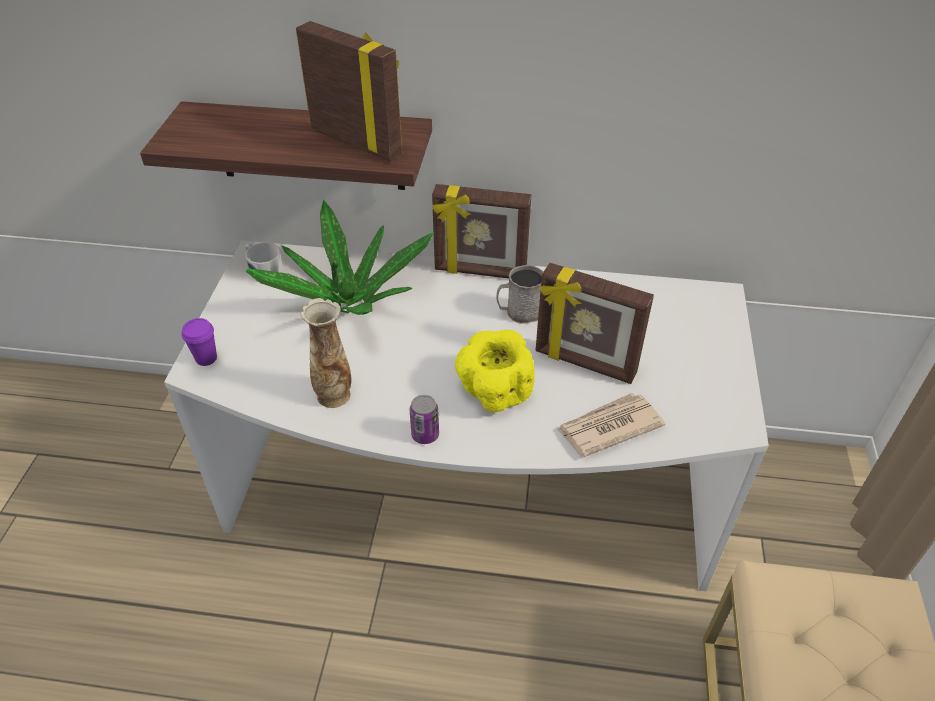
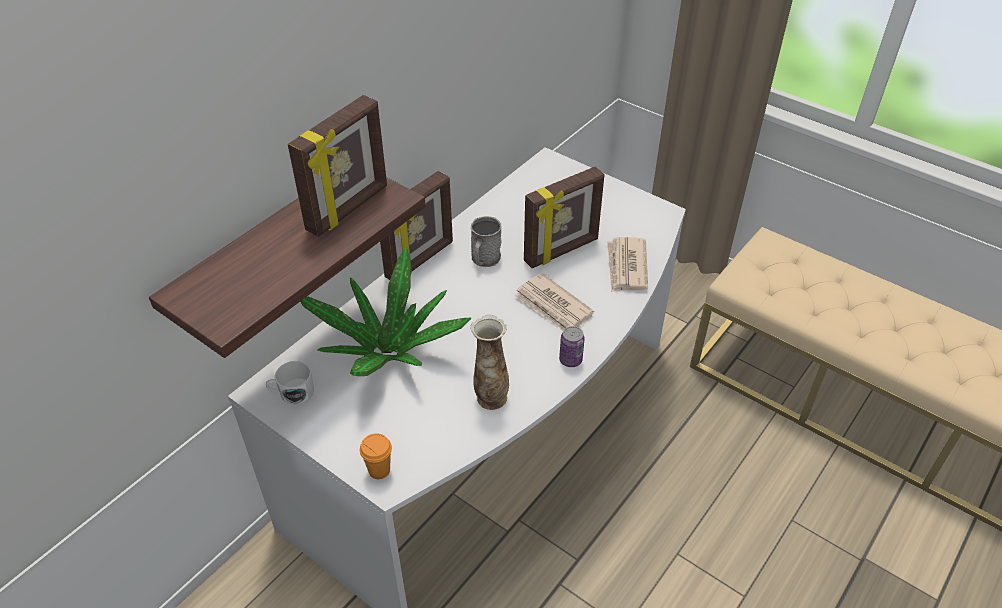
camera: 60 degrees left, 0 degrees up
(206, 358) = (379, 470): purple cup -> orange cup
(357, 142) = (349, 209): picture frame -> picture frame turned 150 degrees clockwise
(493, 390) = (553, 306): yellow bowl -> newspaper

